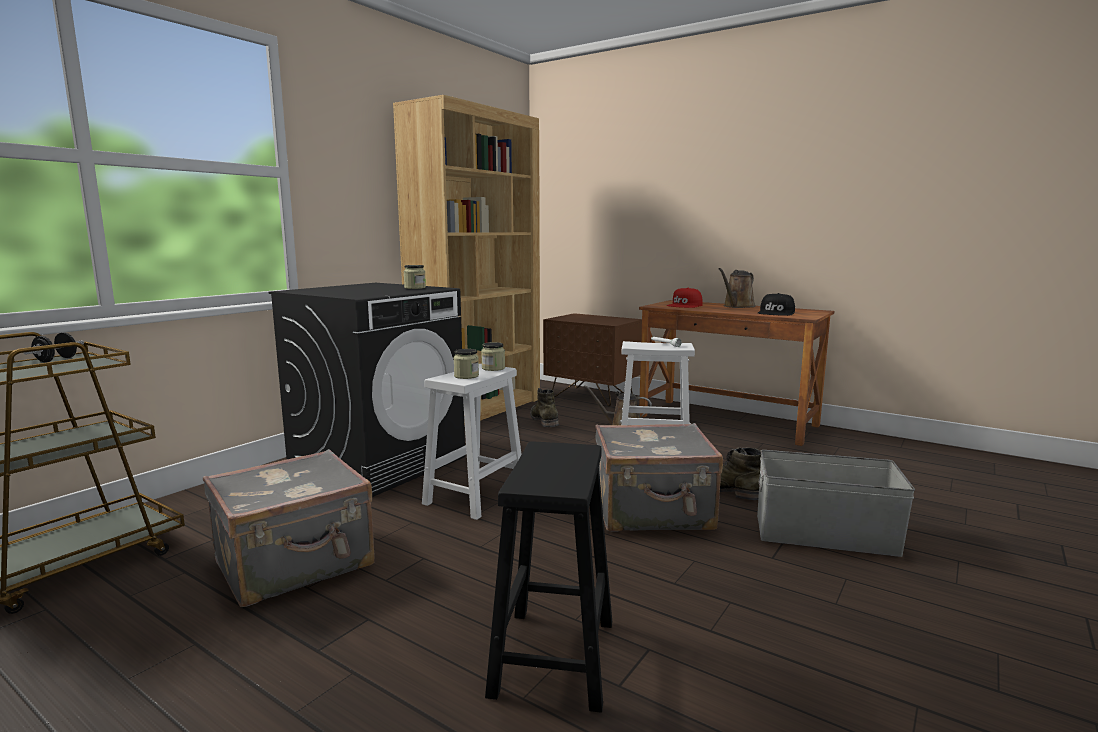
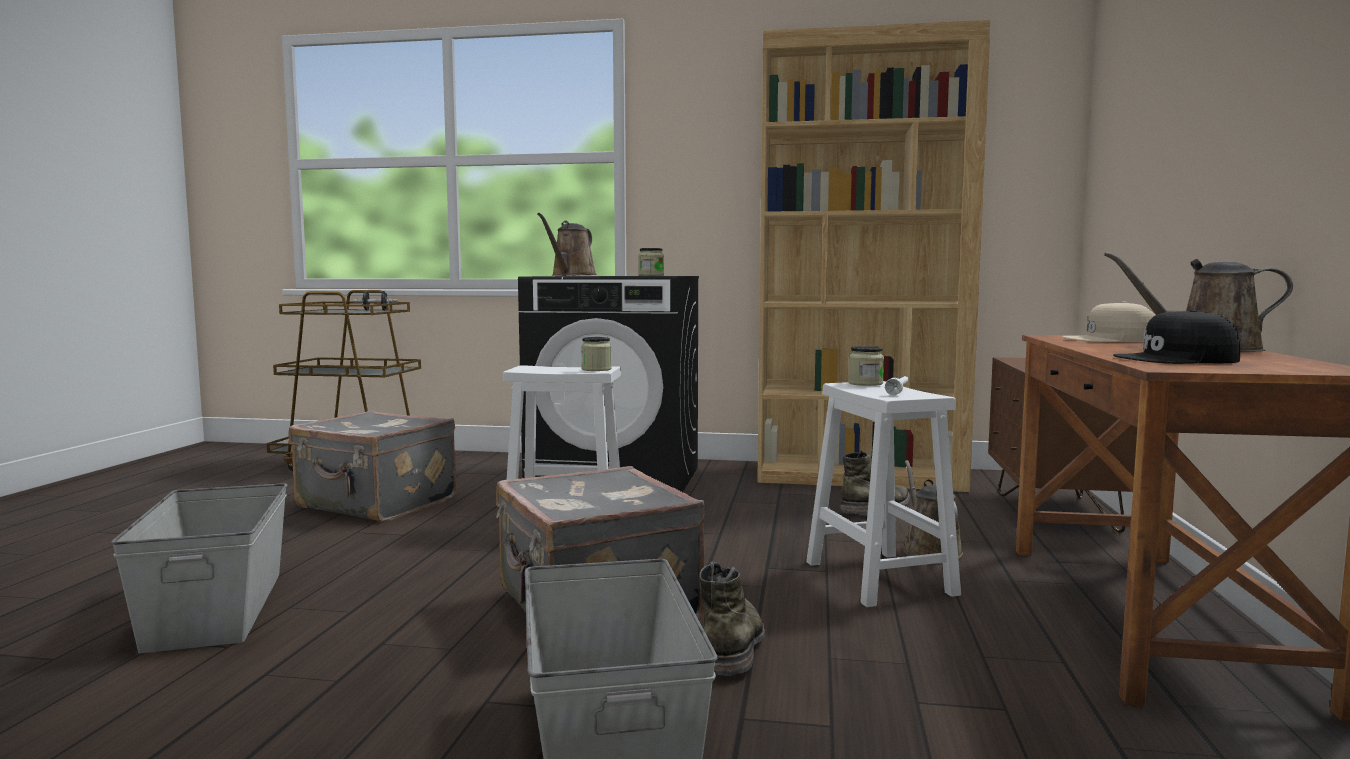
camera: 65 degrees right, 5 degrees down
(345, 293) = (571, 275): none -> brown watering can
(466, 376) = (547, 369): jar -> jar (865, 383)
(554, 659) = (214, 609): black stool -> grey storage box
(685, 305) = (1110, 340): red cap -> beige cap

